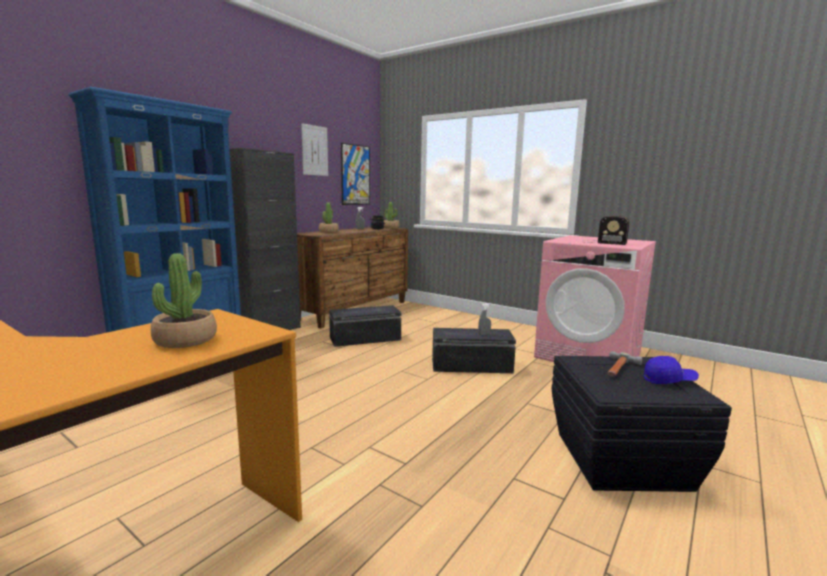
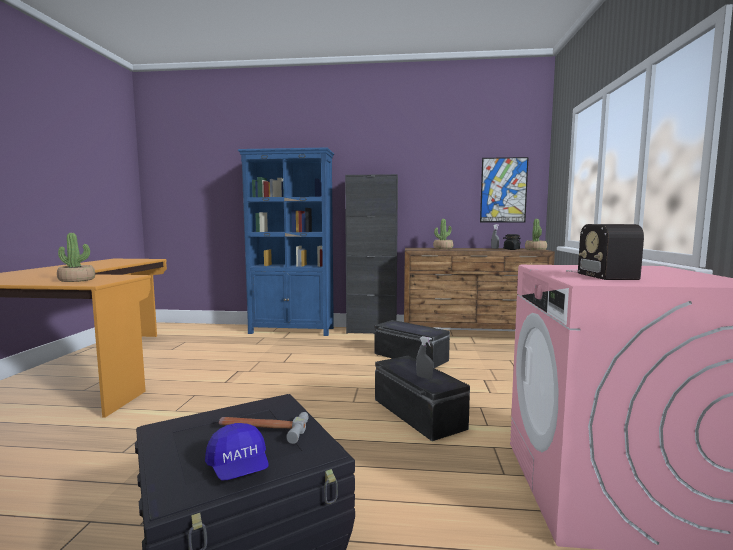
camera: 60 degrees right, 5 degrees down
(314, 150) = (445, 169): picture -> none

